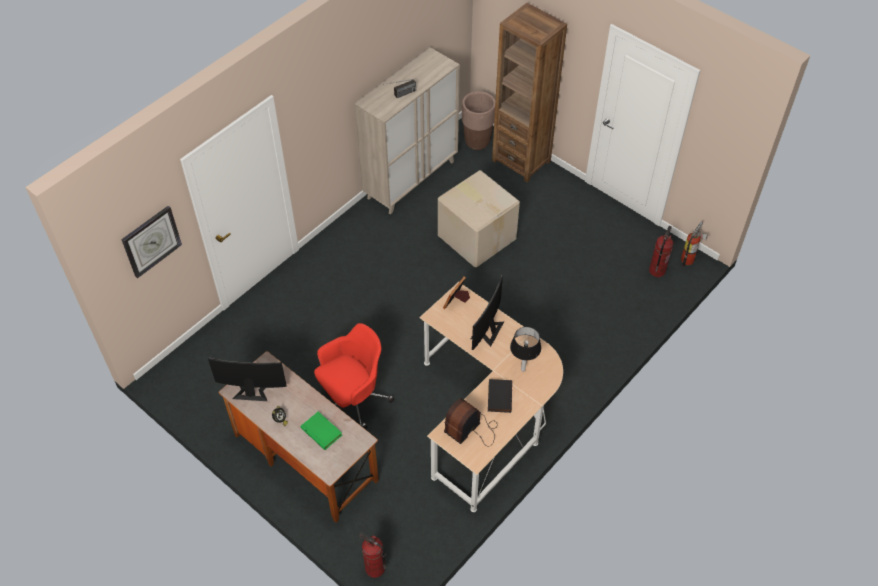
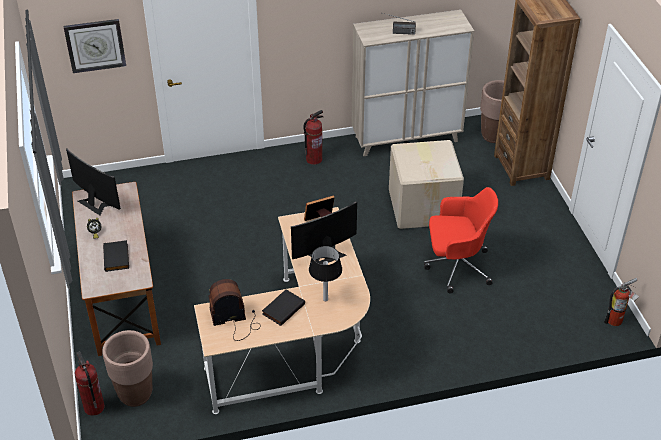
camera: 35 degrees right, 10 degrees down
(322, 431) = (117, 257): green book -> black book
(353, 398) = (201, 274): red office chair -> red office chair (456, 266)
(398, 535) = (135, 394): none -> brown planter
(657, 271) = (573, 314): fire extinguisher -> fire extinguisher (314, 159)

